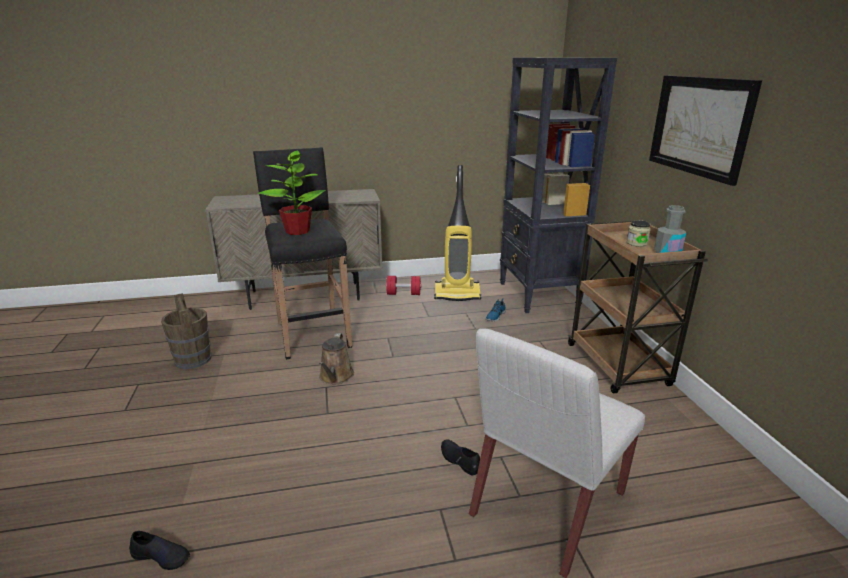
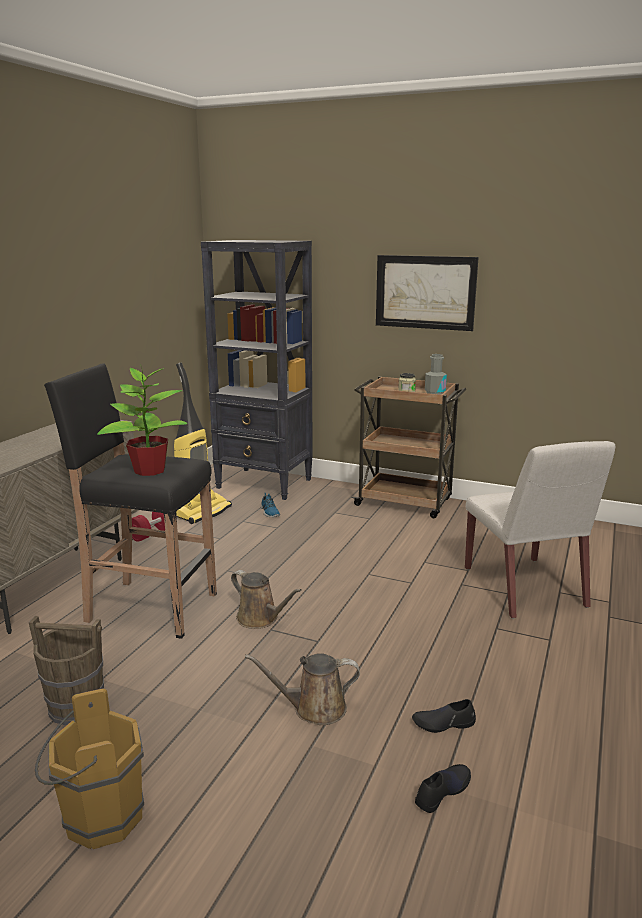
camera: 55 degrees left, 5 degrees down
(96, 411) = (97, 819): none -> brown bucket
(238, 446) = (314, 708): none -> brown watering can
(460, 460) = (450, 601): black shoe -> black shoe (443, 723)

